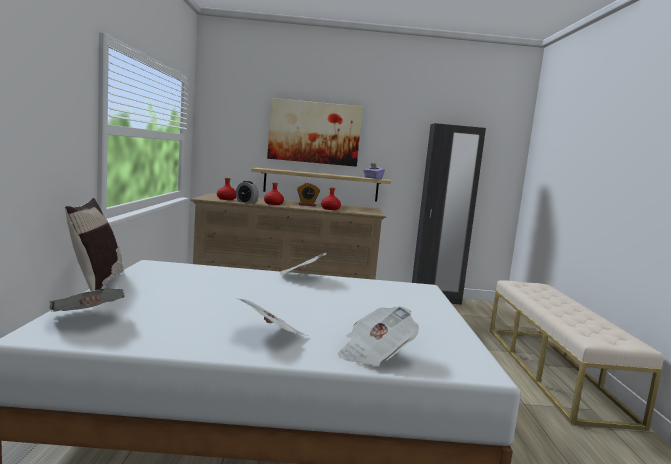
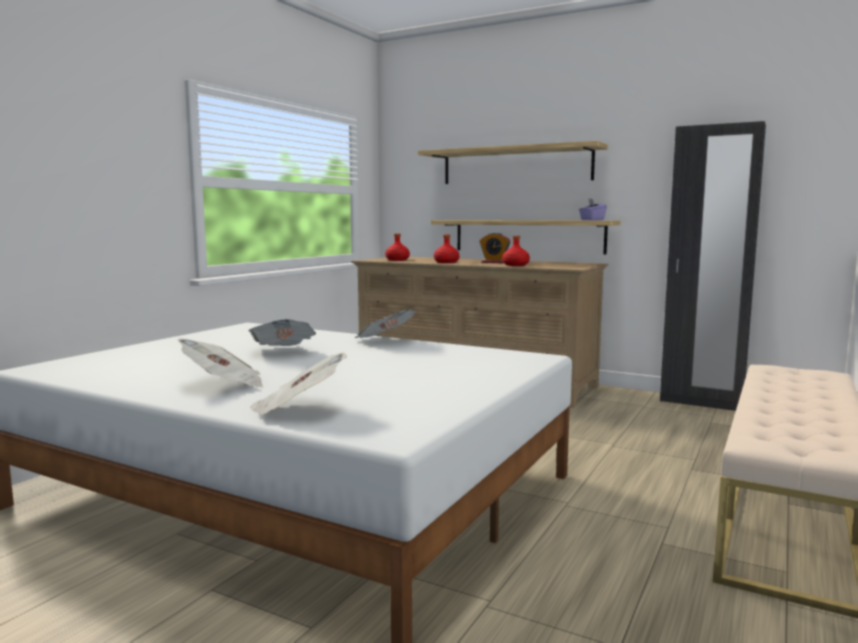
camera: 30 degrees right, 0 degrees up
(87, 319) = (93, 361): newspaper -> newspaper (284, 352)
(95, 282) = (161, 337): pillow -> none
(246, 202) = (413, 262): alarm clock -> none
(314, 132) = (516, 165): picture -> shelf

